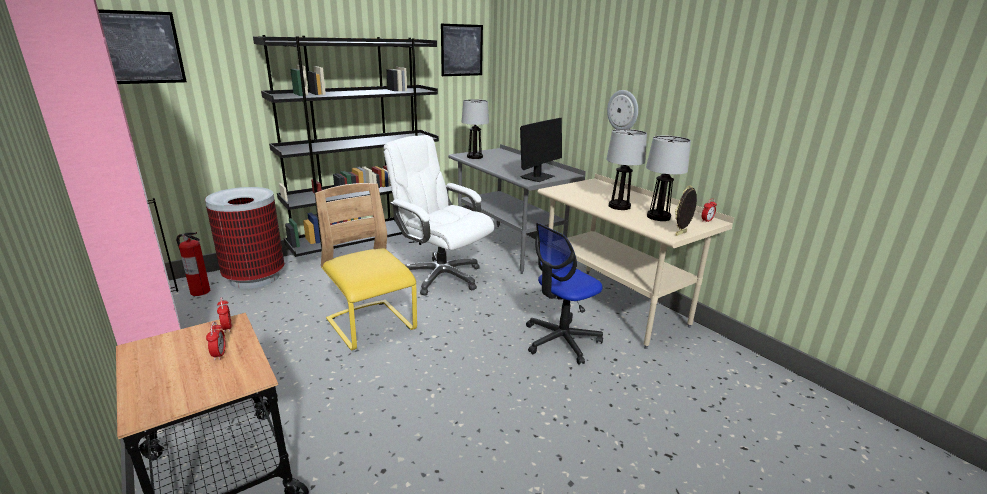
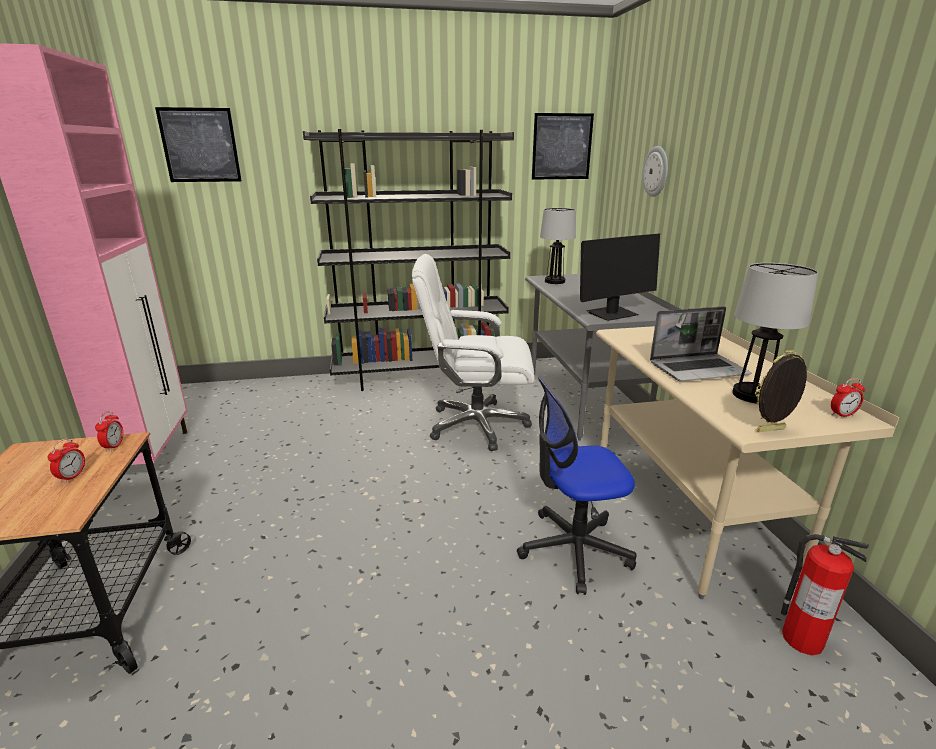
camera: 25 degrees right, 0 degrees up
(200, 291) = (234, 397): fire extinguisher -> fire extinguisher (801, 638)
(255, 277) = (290, 391): trash can -> none
(371, 326) = (357, 470): yellow chair -> none
(441, 276) = (476, 425): white office chair -> white office chair turned 60 degrees counterclockwise
(619, 206) = (698, 369): table lamp -> laptop
(623, 110) = (745, 224): wall clock -> wall clock (656, 171)

